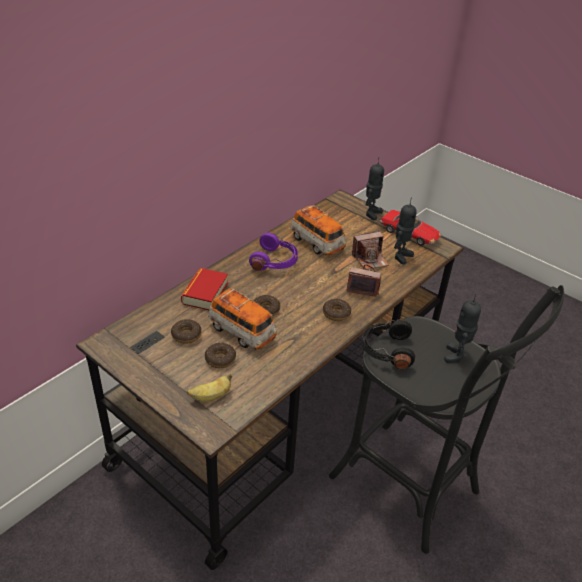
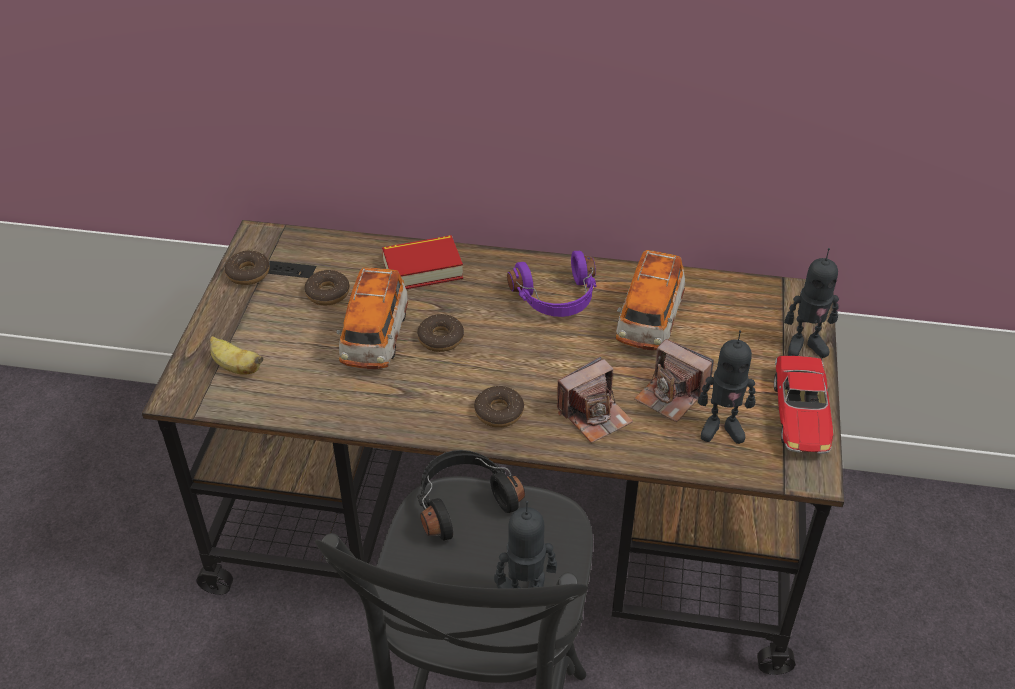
camera: 60 degrees right, 5 degrees up
(220, 359) = (308, 343): donut -> donut (248, 273)
(363, 286) = (594, 415): camera -> camera turned 75 degrees clockwise

